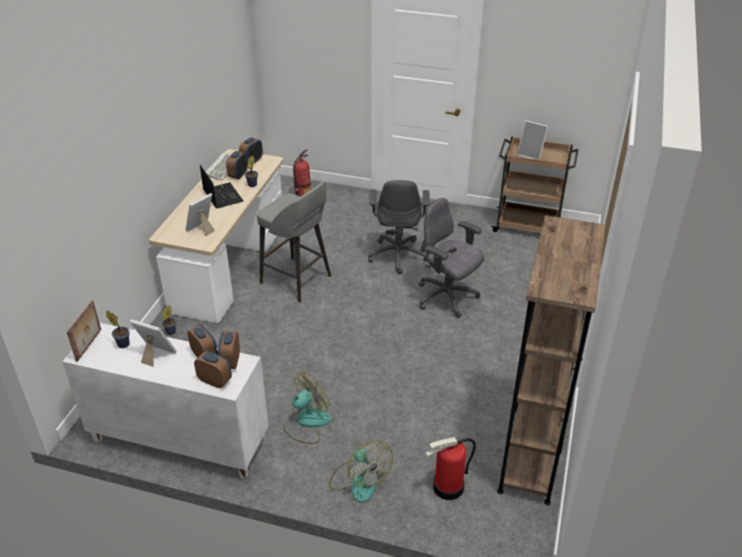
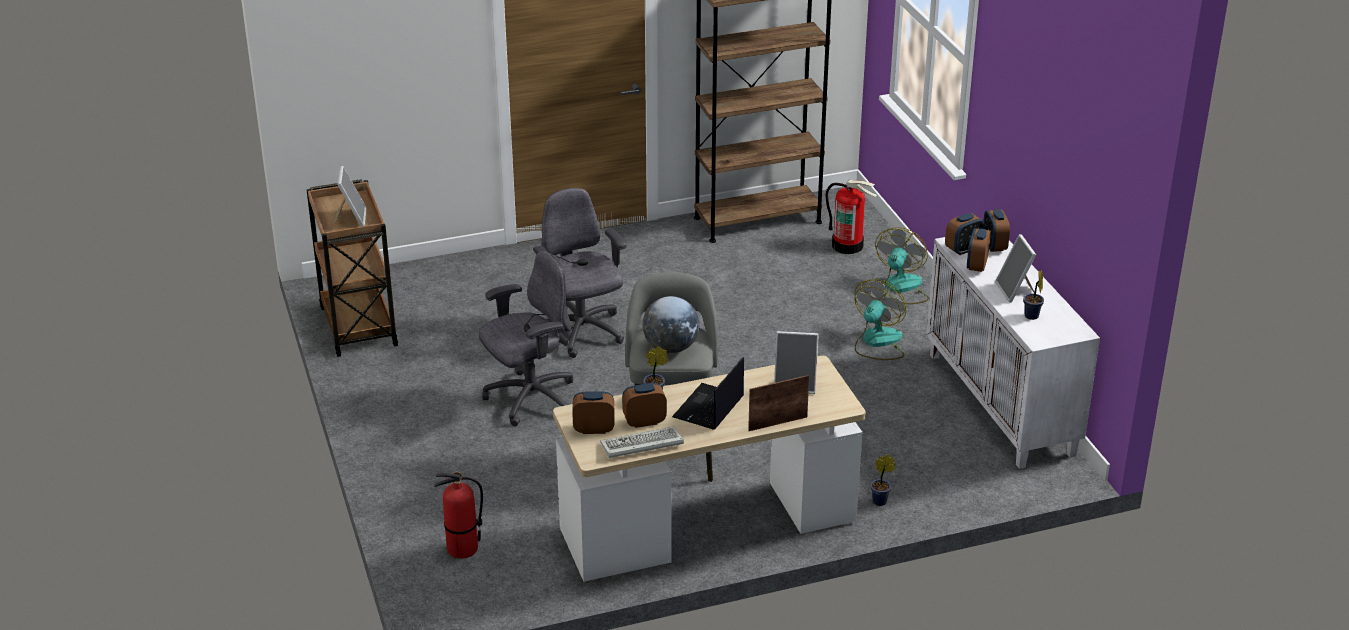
camera: 125 degrees left, 5 degrees down
(89, 345) = (1061, 334): picture frame -> picture frame (777, 423)
(286, 205) = (671, 348): none -> globe
(307, 422) = (877, 342): fan -> fan turned 105 degrees clockwise
(447, 298) = (581, 333): grey office chair -> grey office chair turned 150 degrees clockwise

